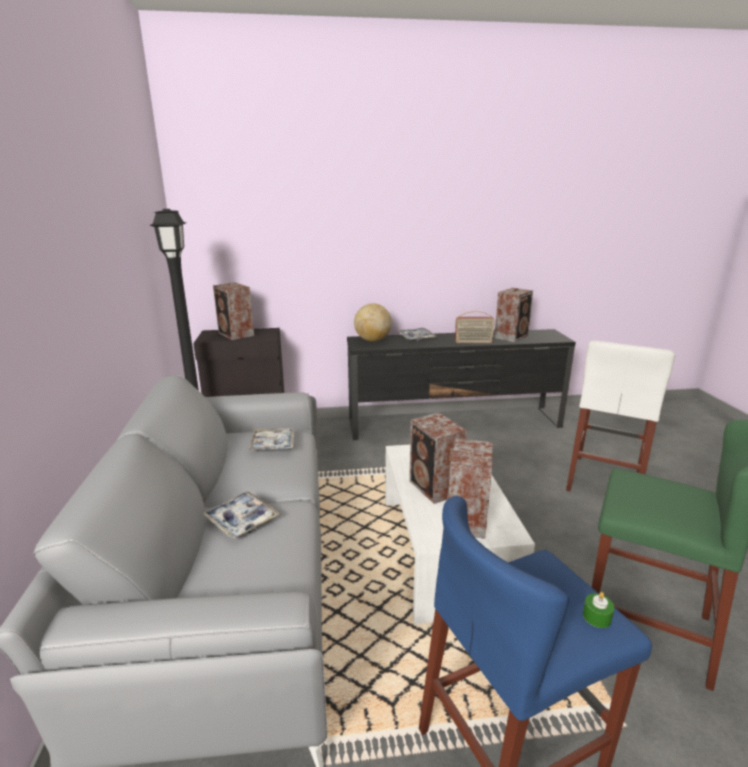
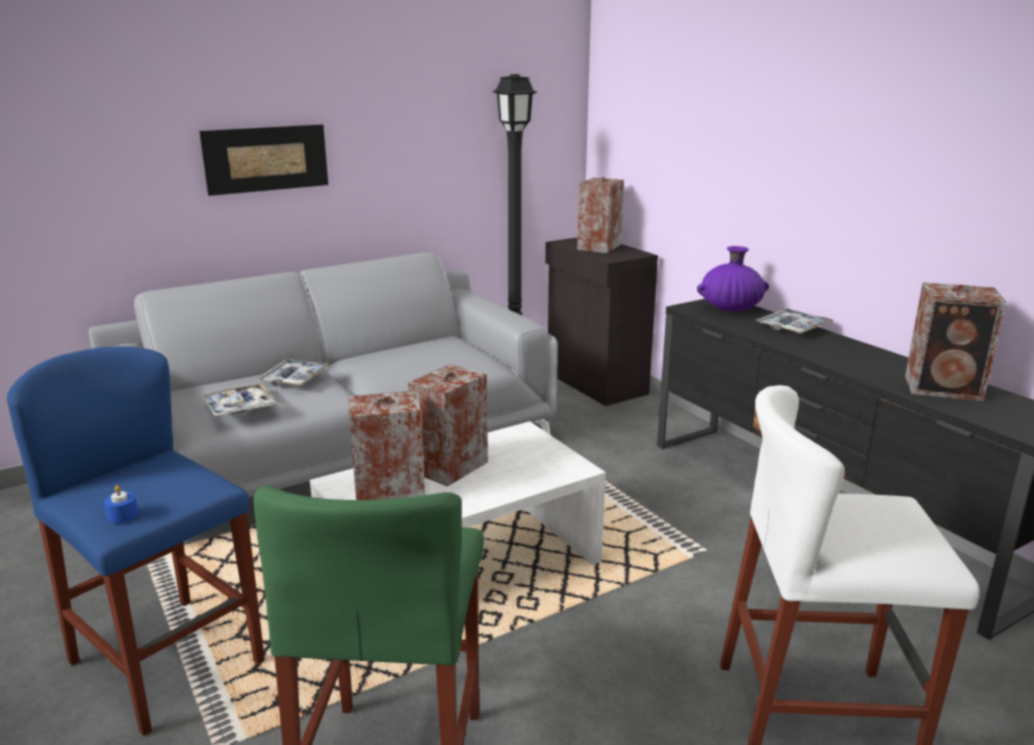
camera: 65 degrees right, 0 degrees up
(61, 322) = (266, 159): none -> picture
(273, 444) = (443, 357): tray -> tray (240, 407)
(373, 340) = (730, 308): globe -> purple vase
(473, 342) = (845, 364): radio -> none
(597, 617) = (122, 515): green candle -> blue candle

